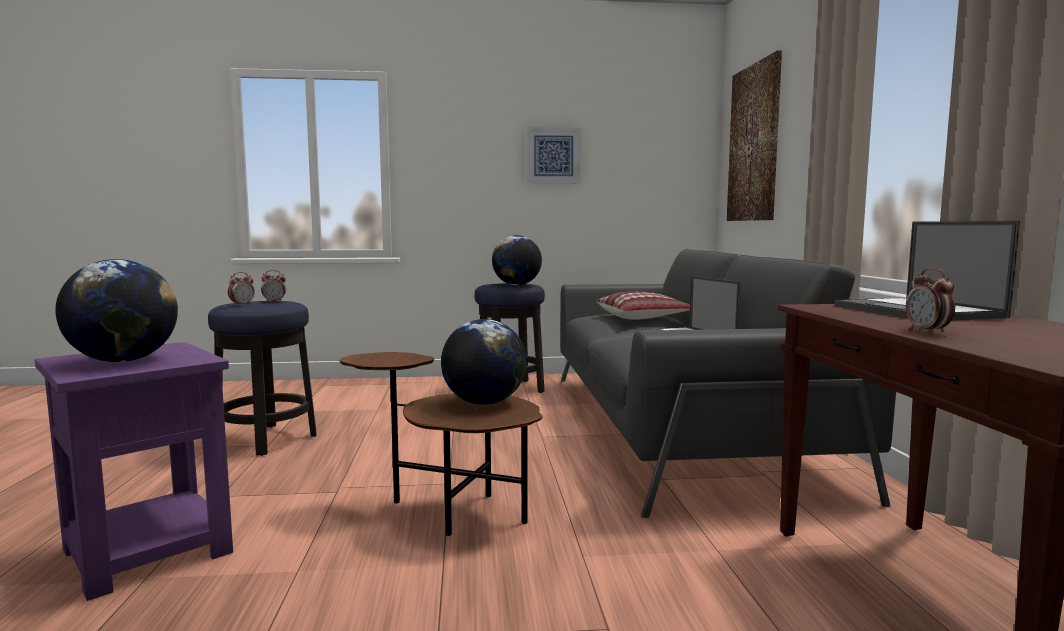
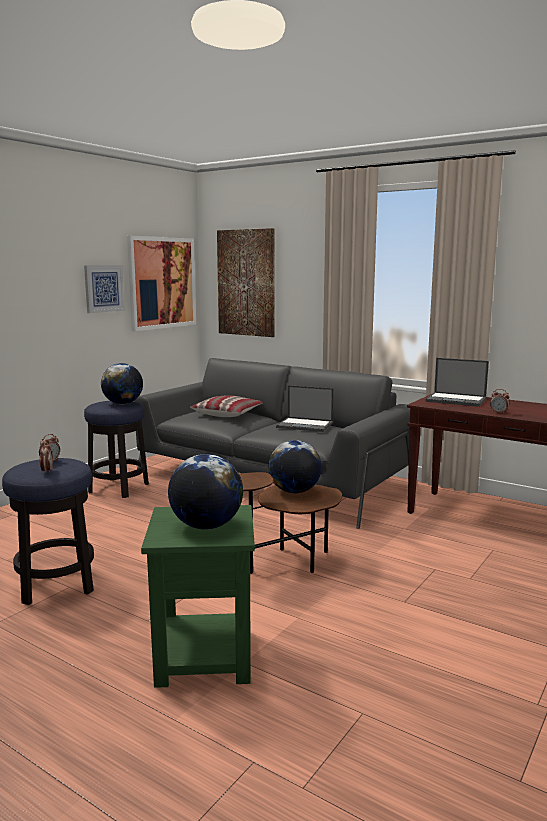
camera: 50 degrees left, 5 degrees up
(146, 550) = (203, 657): purple side table -> green side table
(649, 152) = (162, 283): none -> picture

